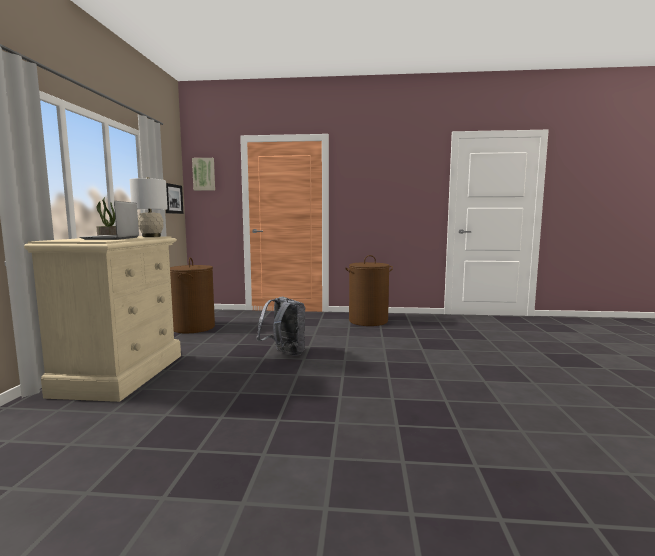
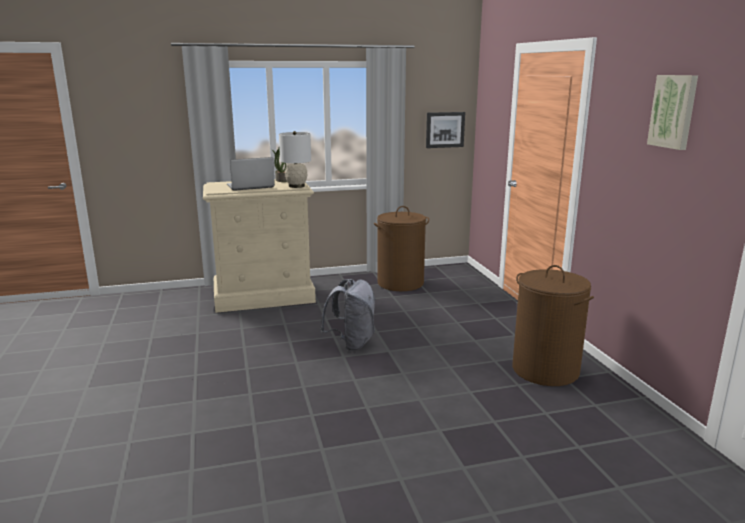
camera: 70 degrees right, 10 degrees up
(204, 174) = (488, 97): picture -> picture (674, 111)

